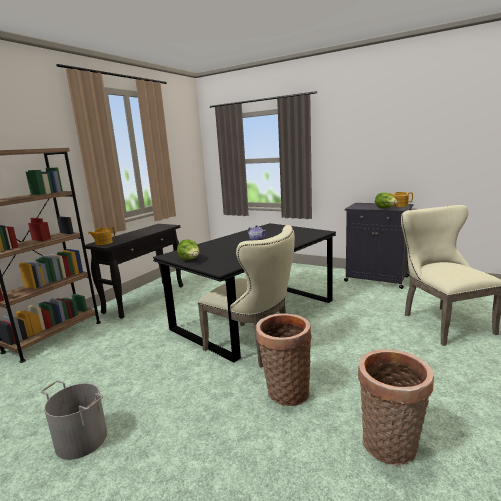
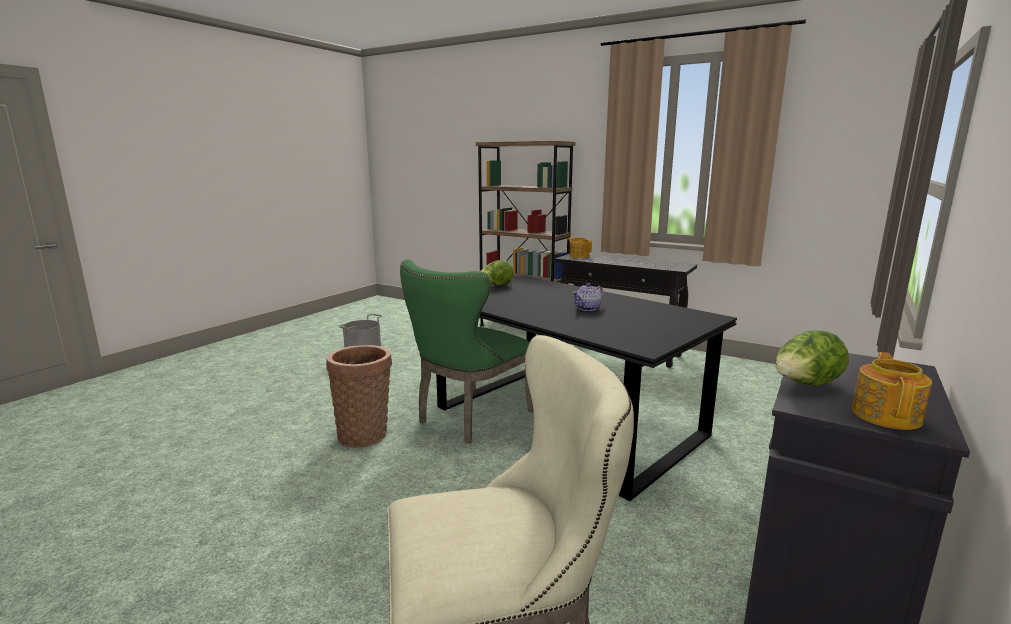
camera: 90 degrees right, 0 degrees up
(253, 346) = (469, 418): beige chair -> green chair
(390, 447) = (235, 484): basket -> none

